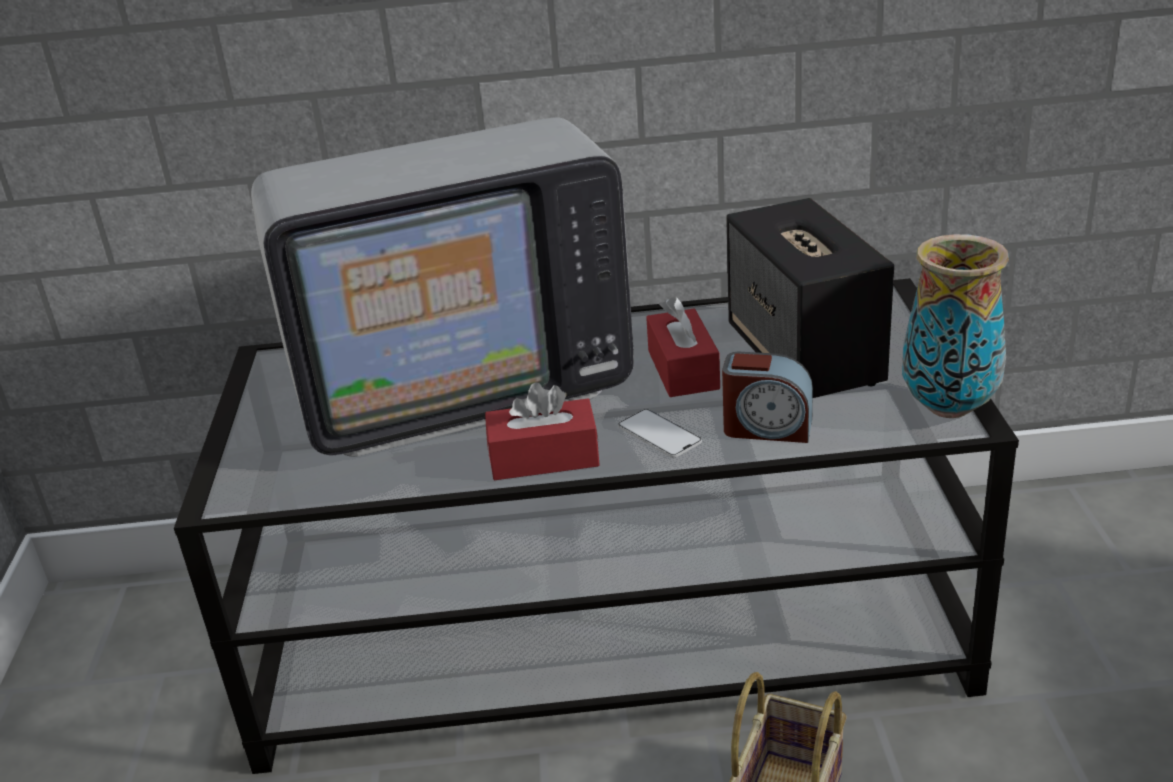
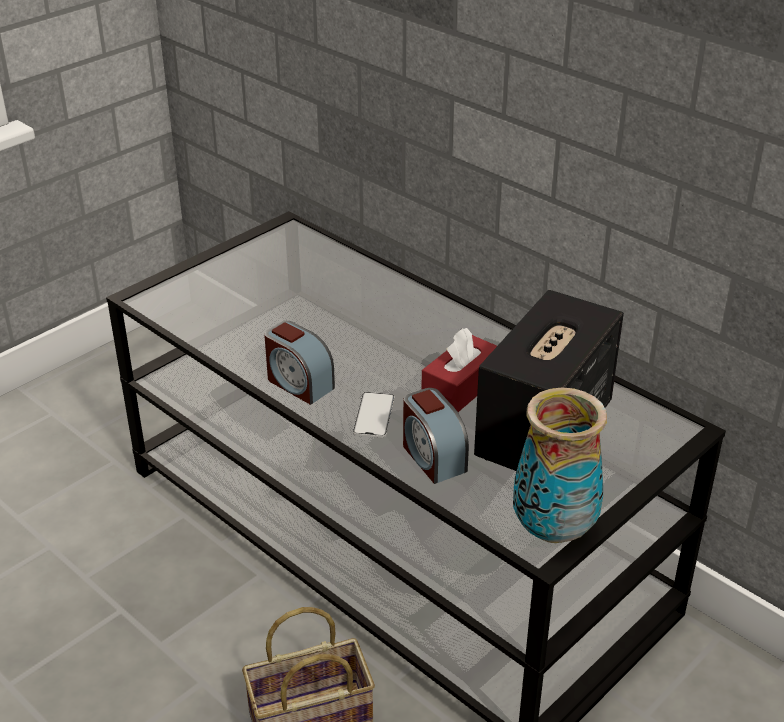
camera: 45 degrees right, 5 degrees up
(458, 384) = (338, 308): television -> none
(544, 458) = (299, 383): red tissue box -> alarm clock

